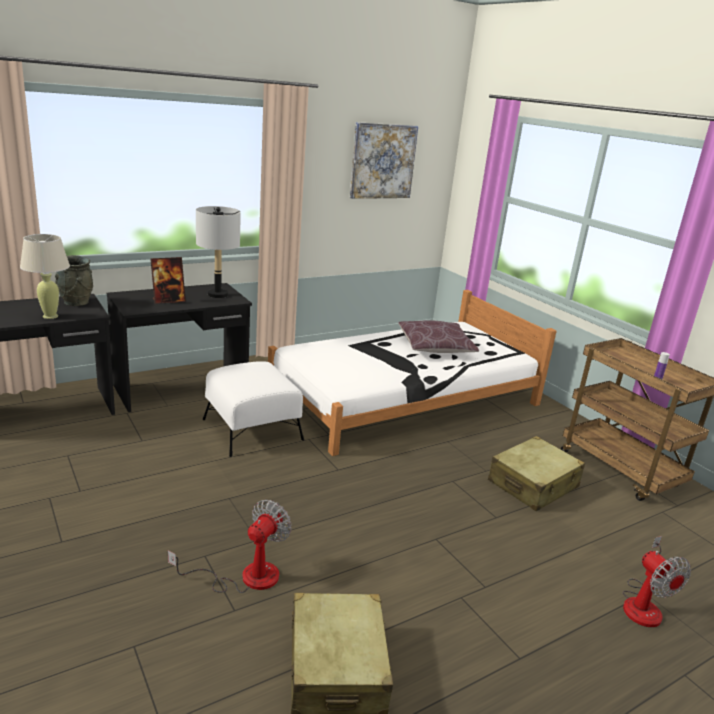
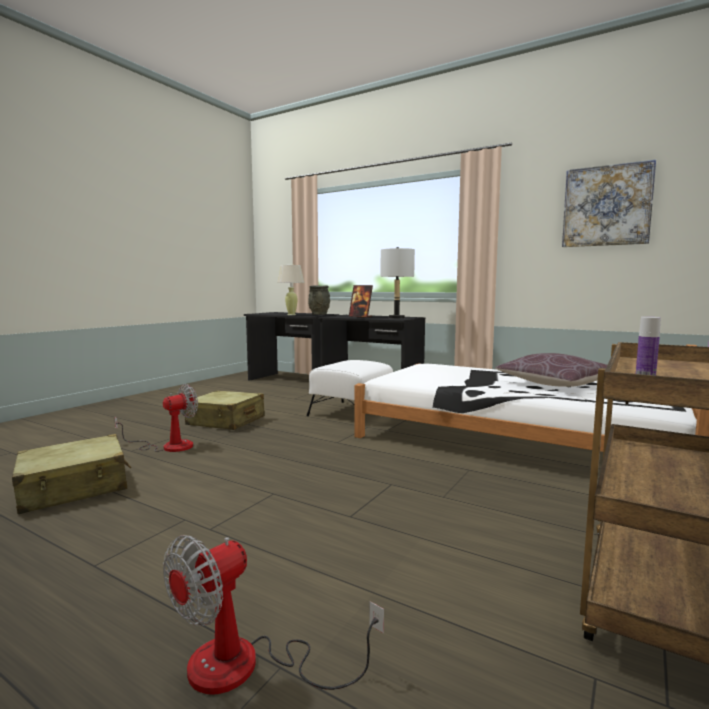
camera: 65 degrees right, 15 degrees down
(246, 577) = (168, 446): fan -> fan turned 45 degrees counterclockwise
(533, 484) = (462, 529): beige suitcase -> beige suitcase (225, 421)

